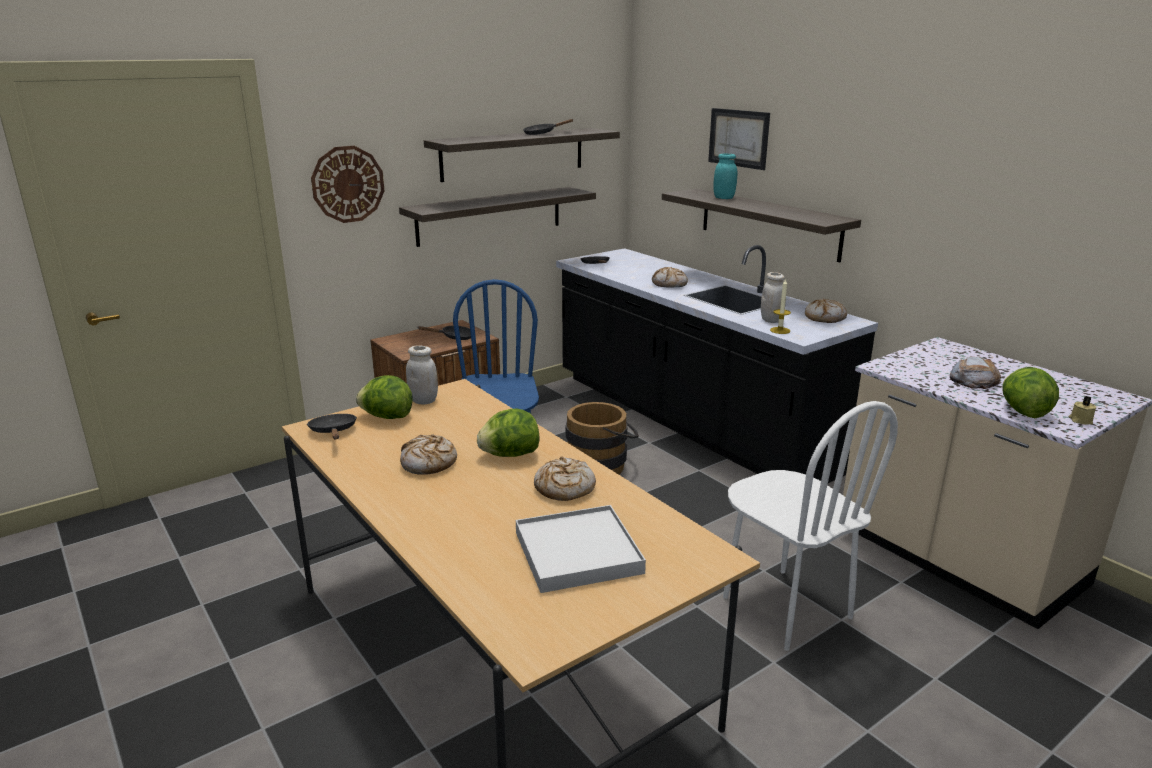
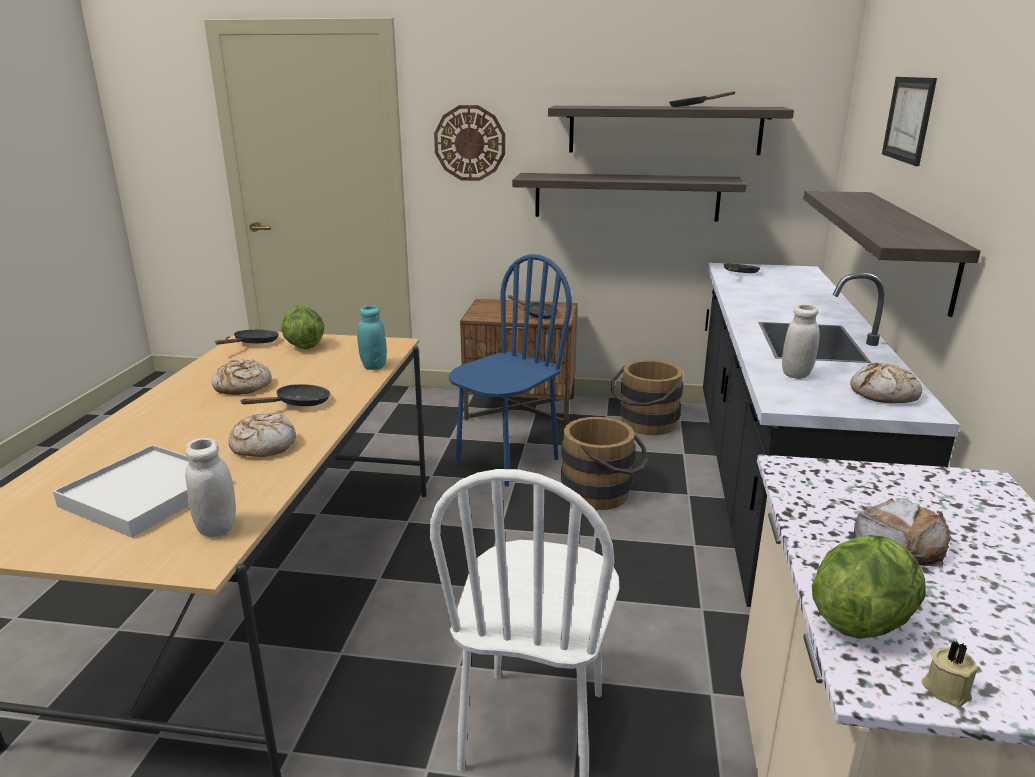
camera: 45 degrees right, 0 degrees up
(423, 401) = (351, 344): white jar -> white jar (217, 528)
(510, 455) = (298, 404): lettuce -> black frying pan
(550, 409) = (645, 425): none -> brown bucket
(669, 284) = (771, 308): bread -> none
(724, 198) = (864, 203): turquoise jar -> turquoise jar (374, 366)
(780, 330) = (777, 387): candle -> none

